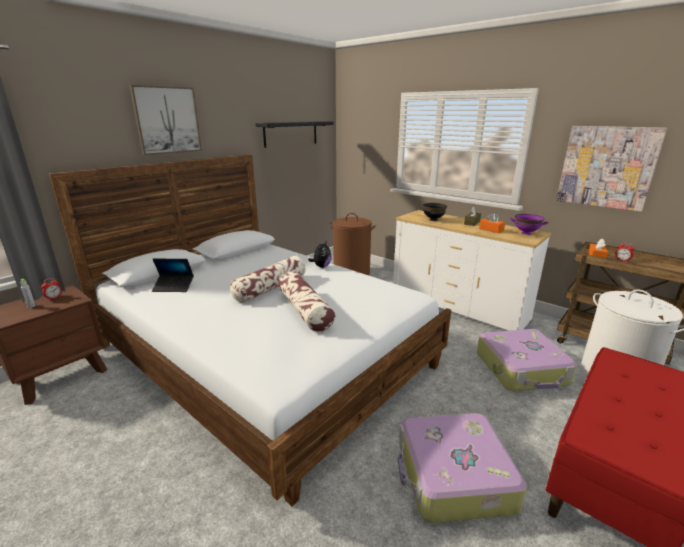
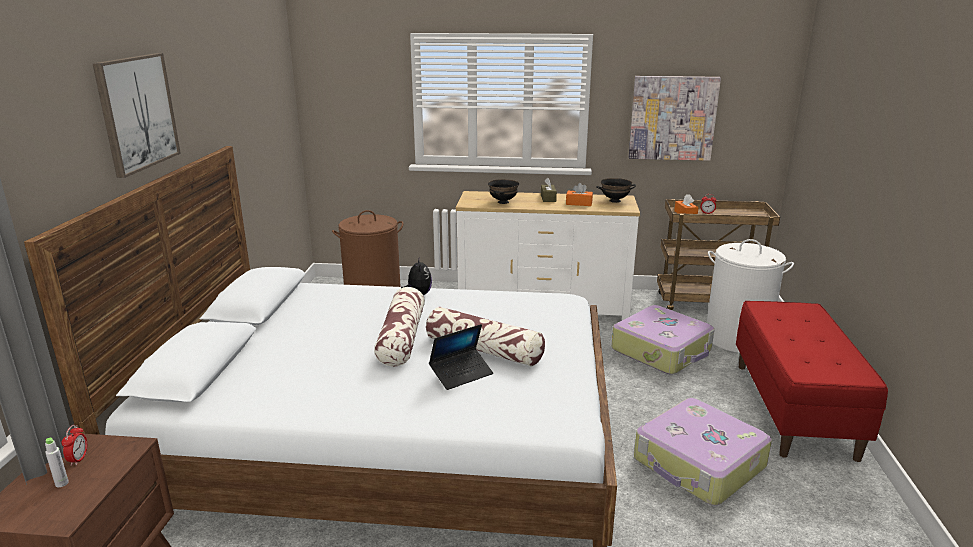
camera: 35 degrees left, 0 degrees up
(174, 287) = (263, 379): laptop -> laptop (461, 374)
(291, 133) = (257, 102): black shelf -> none
(526, 233) = (615, 200): purple bowl -> black bowl

